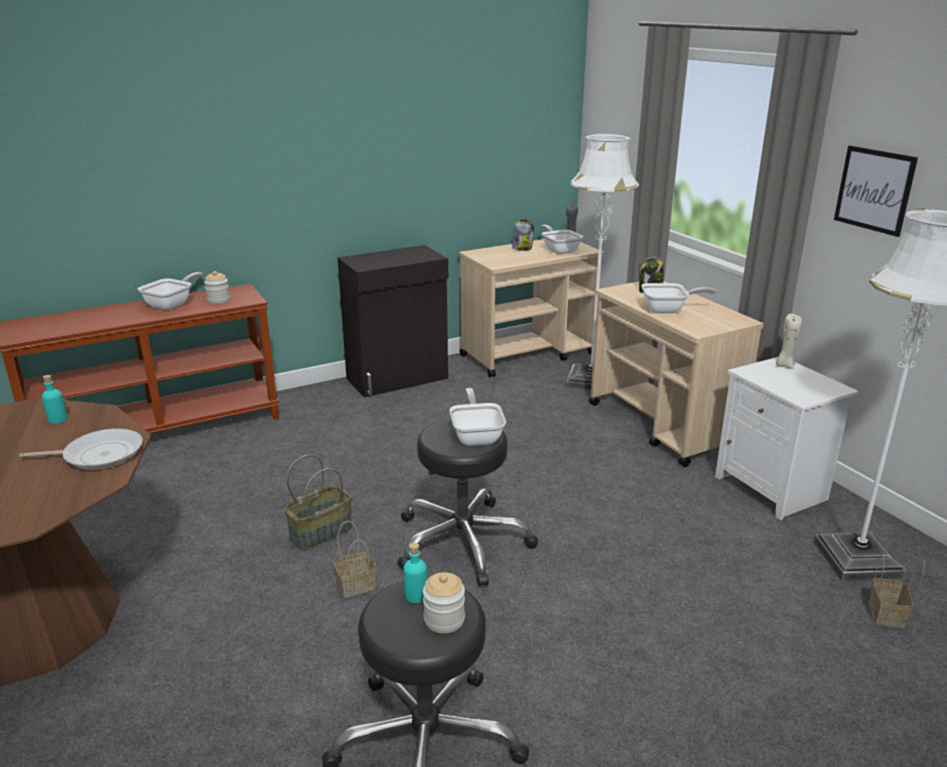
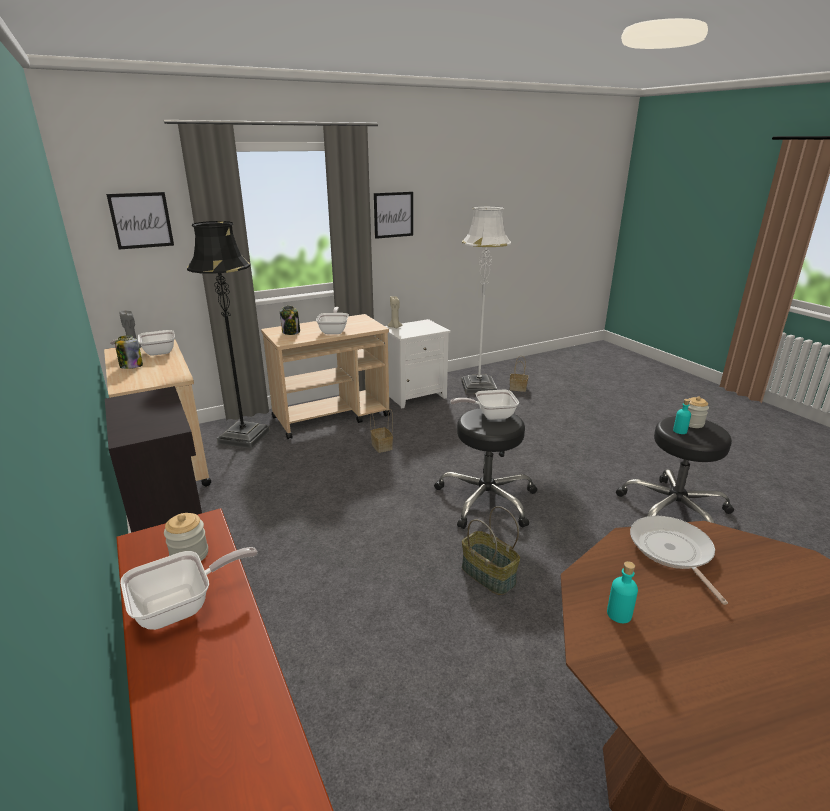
camera: 90 degrees left, 0 degrees up
(172, 304) = (182, 606): frying pan -> frying pan turned 120 degrees clockwise
(355, 586) = (553, 548): basket -> basket (382, 447)
(591, 380) = (244, 437): white floor lamp -> black floor lamp
(621, 123) = (141, 220): none -> picture

